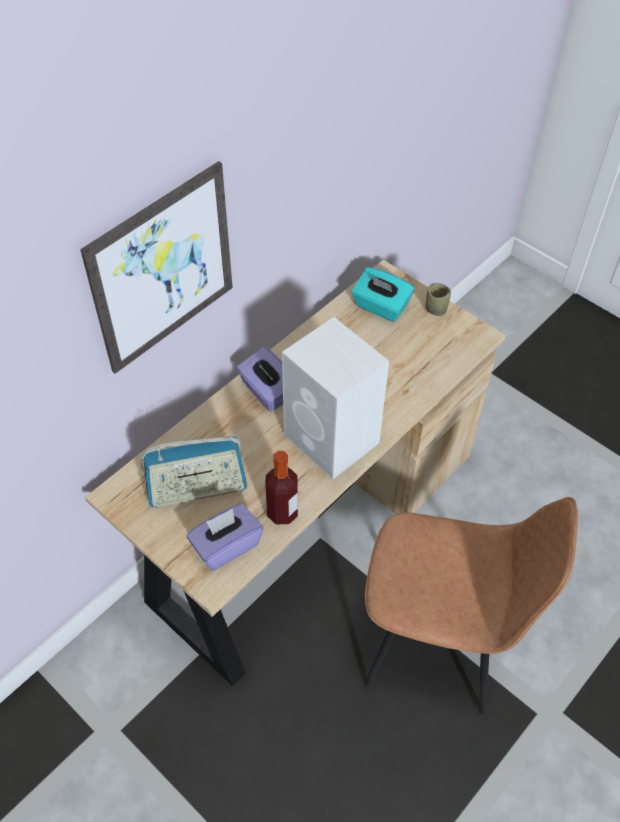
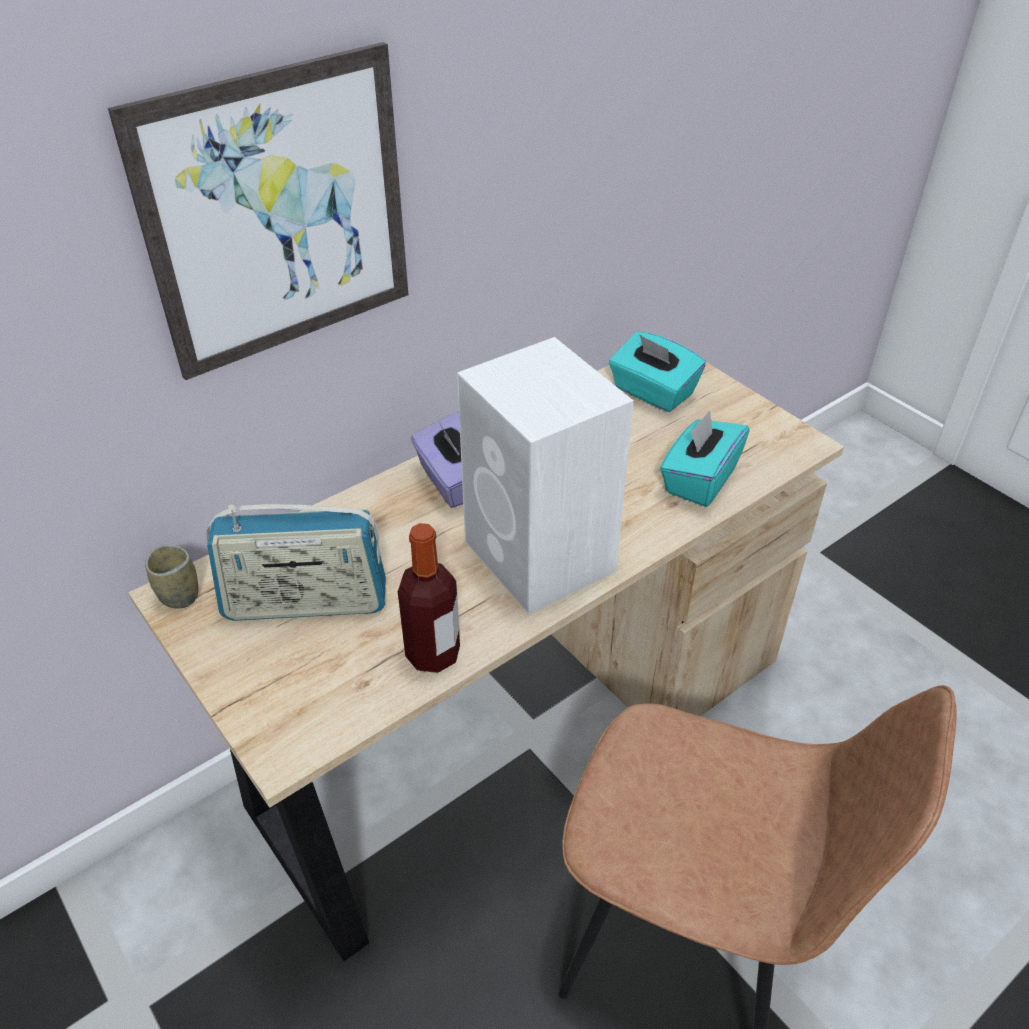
camera: 10 degrees right, 10 degrees down
(226, 546) = (325, 693): purple tissue box -> none
(419, 371) = (699, 480): none -> turquoise tissue box
(436, 309) = (737, 403): cup -> cup (179, 595)

